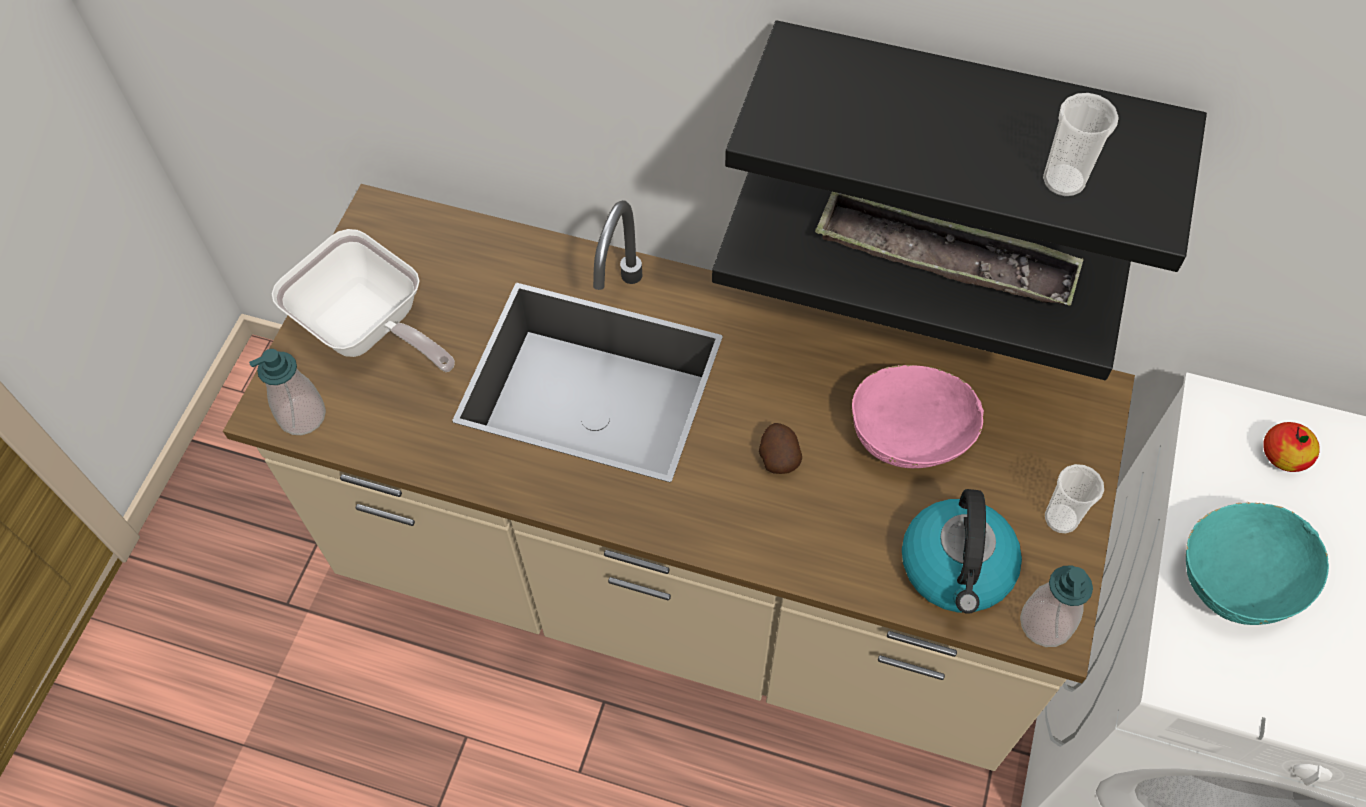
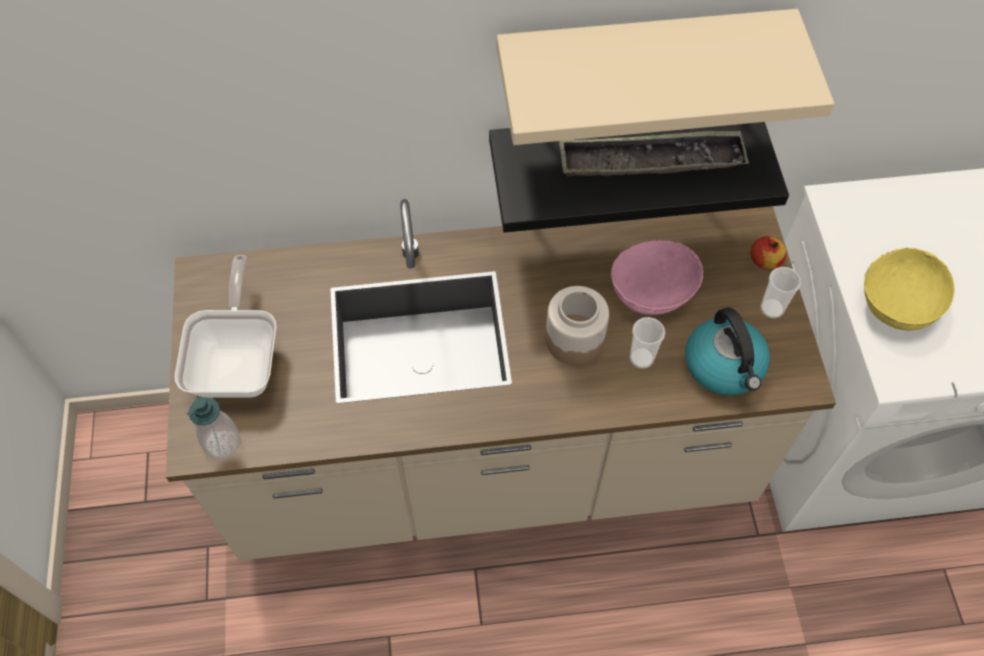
camera: 25 degrees left, 0 degrees up
(369, 330) = (239, 361): frying pan -> frying pan turned 105 degrees counterclockwise
(778, 456) = (574, 339): potato -> jar
(971, 117) = (641, 60): black shelf -> beige shelf
(1045, 623) = (795, 379): soap dispenser -> none
(1063, 181) = (738, 80): cup -> cup (641, 358)
(1237, 579) = (897, 303): turquoise bowl -> yellow bowl
(1283, 456) = (886, 217): apple -> apple (765, 260)

